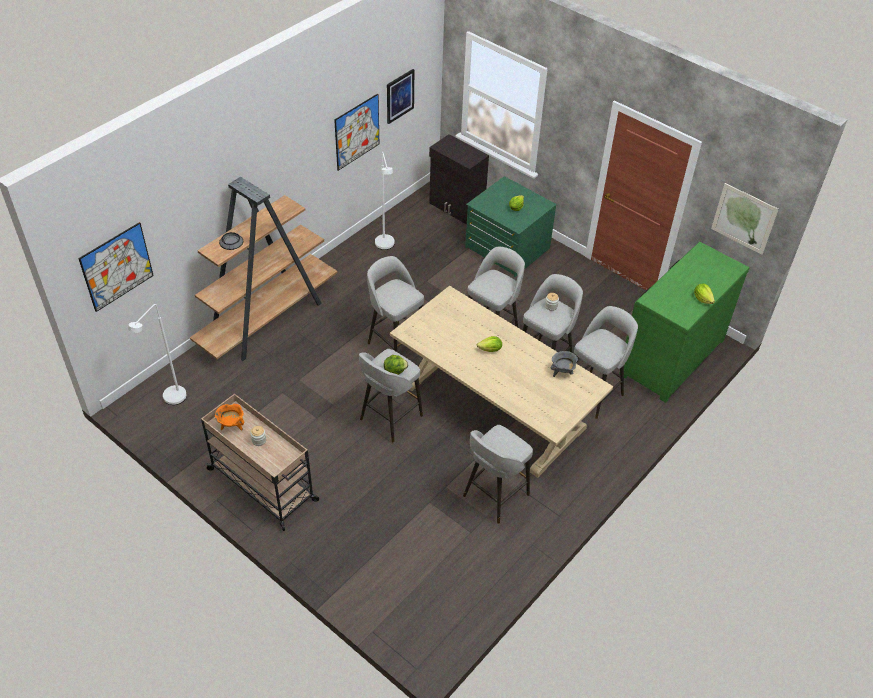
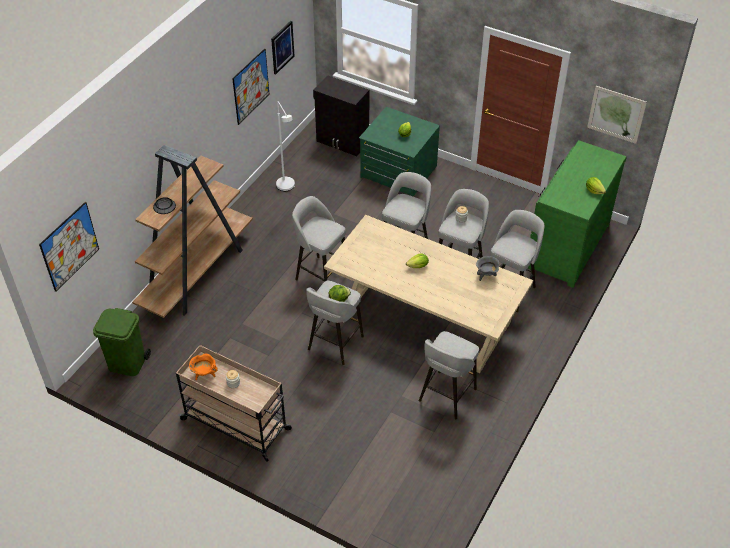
camera: 10 degrees left, 0 degrees up
(171, 401) = (128, 363): white floor lamp -> green trash can

